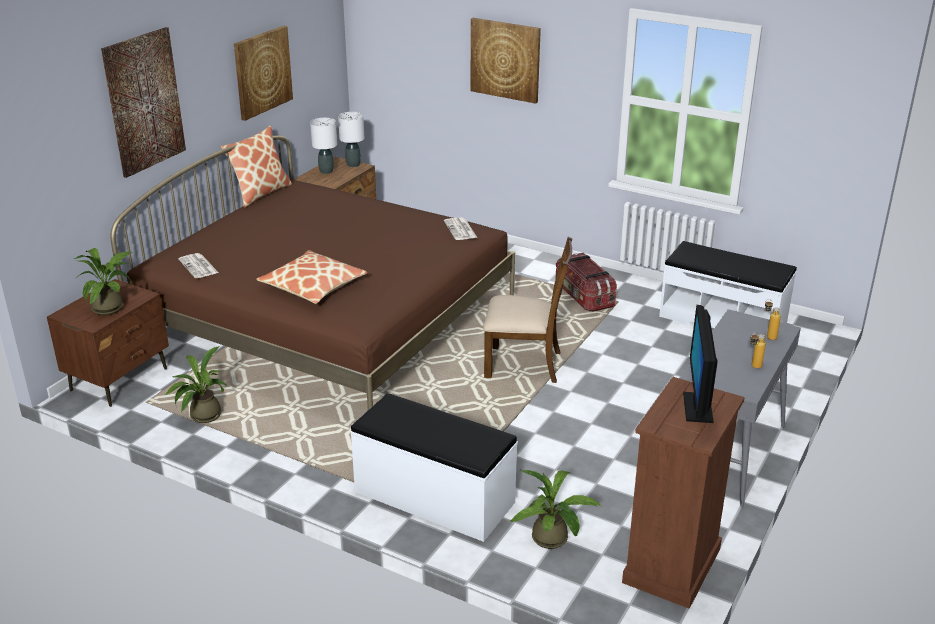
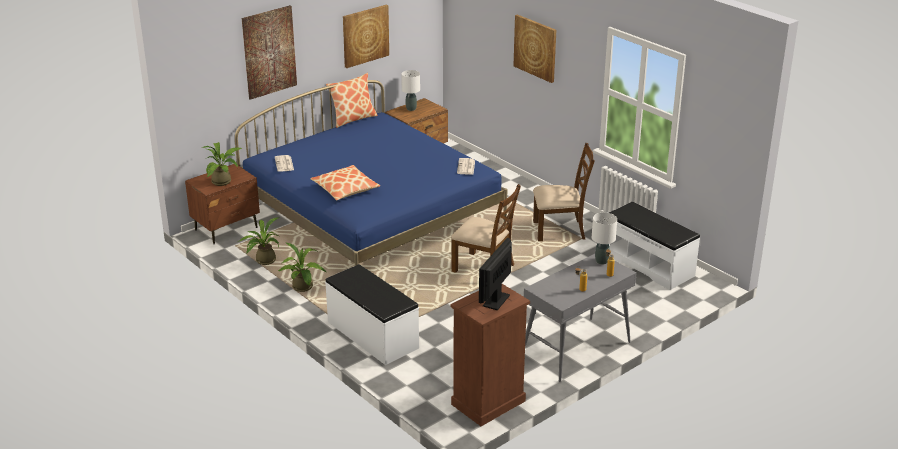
camera: 20 degrees right, 0 degrees up
(329, 326) = (372, 219): brown bed -> blue bed
(353, 165) = (432, 106): white table lamp -> white table lamp (601, 261)
(554, 540) = (427, 373): potted plant -> potted plant (304, 288)
(583, 296) = (559, 230): storage box -> brown chair

